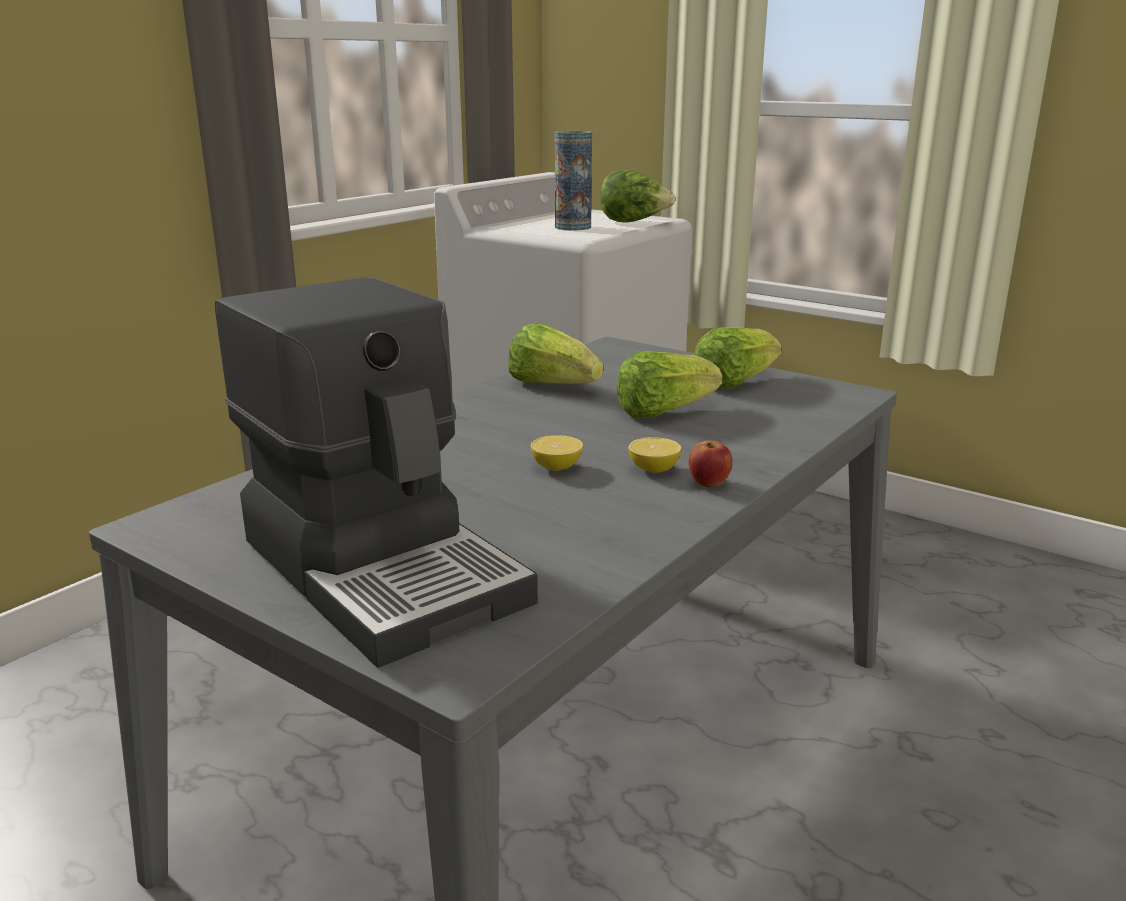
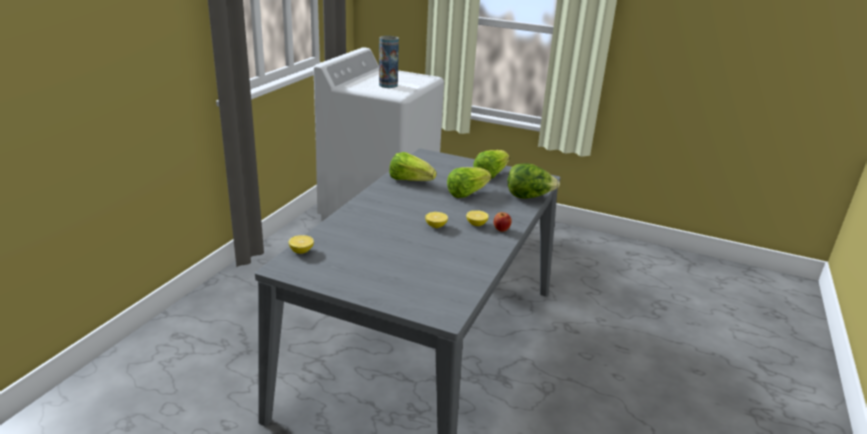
camera: 15 degrees left, 5 degrees up
(224, 496) = (301, 251): none -> lemon
(385, 568) = (394, 279): coffee machine -> none
(634, 222) = (416, 80): lettuce -> lettuce (529, 197)

